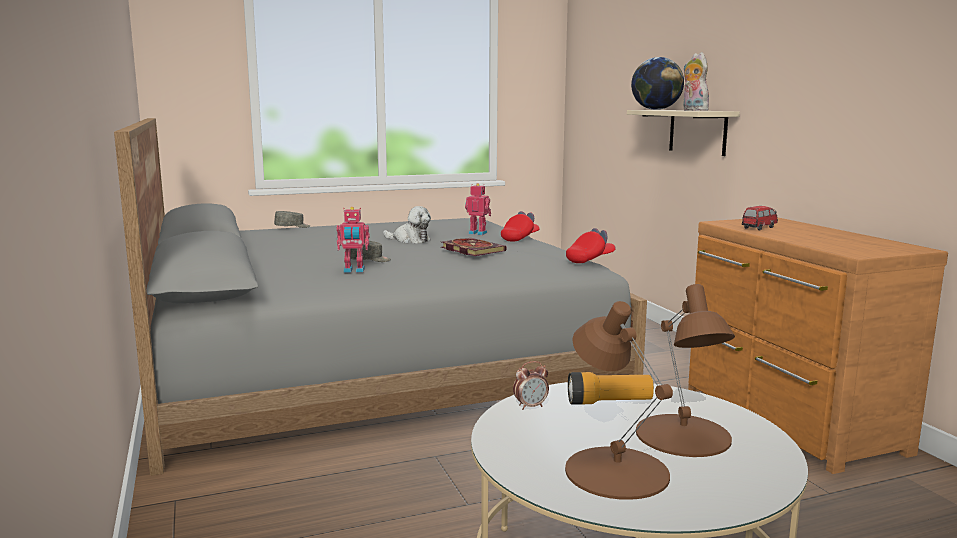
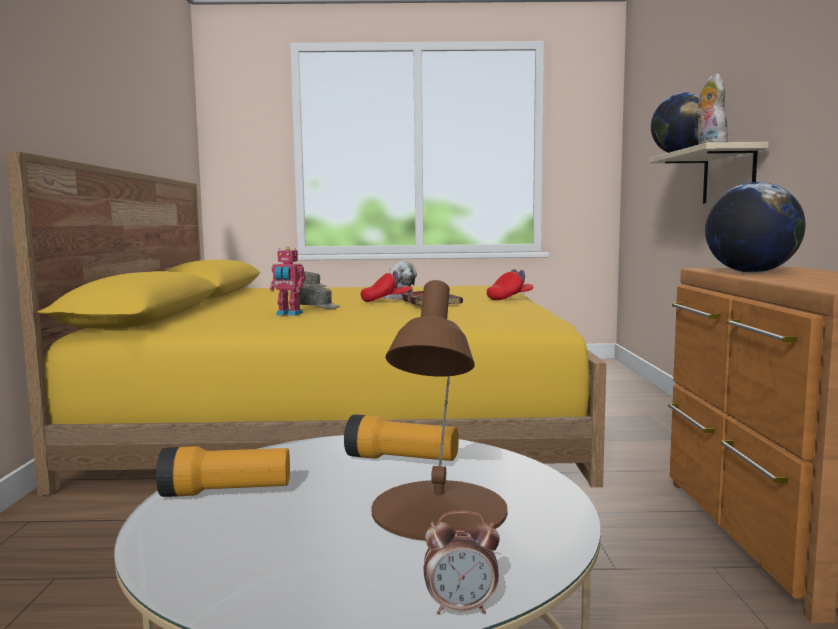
camera: 20 degrees right, 5 degrees down
(371, 358) = (344, 416): grey bed -> yellow bed
(478, 233) = (474, 294): toy robot -> none
(527, 444) = (226, 492): none -> flashlight
(530, 406) = (301, 453): alarm clock -> alarm clock (461, 608)
(590, 260) = (549, 314): red cap -> red cap (386, 301)
(616, 471) = (279, 540): brown table lamp -> none
(759, 228) = (750, 272): toy car -> globe

